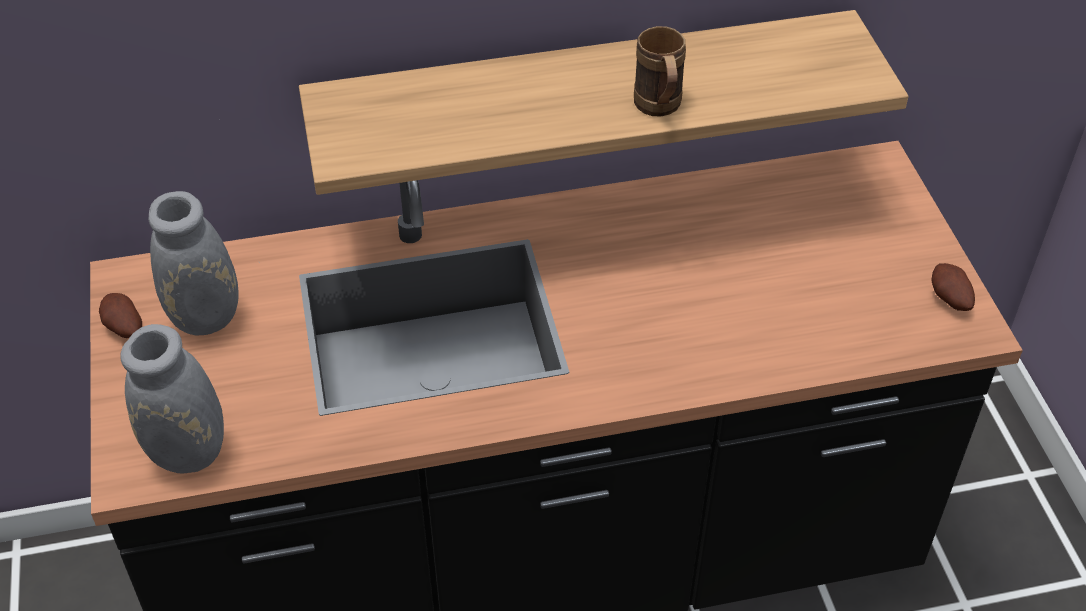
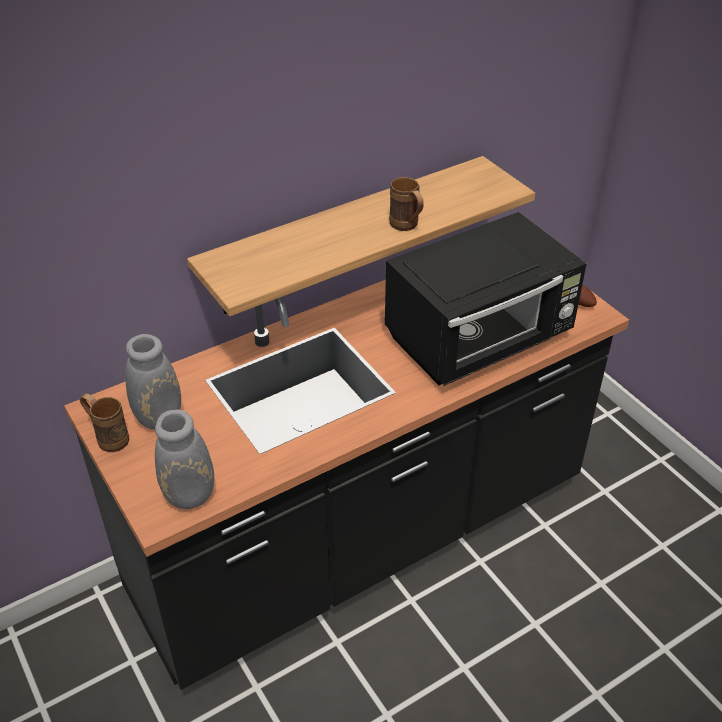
camera: 20 degrees left, 5 degrees down
(123, 328) = (108, 437): potato -> brown mug
(749, 319) = (480, 339): none -> black microwave

